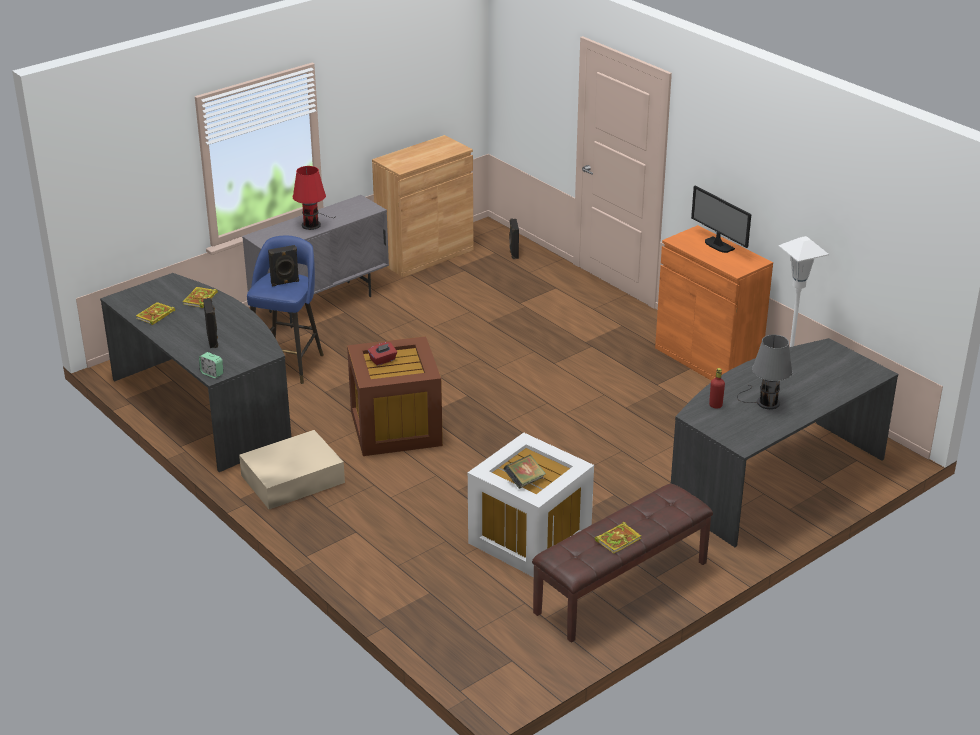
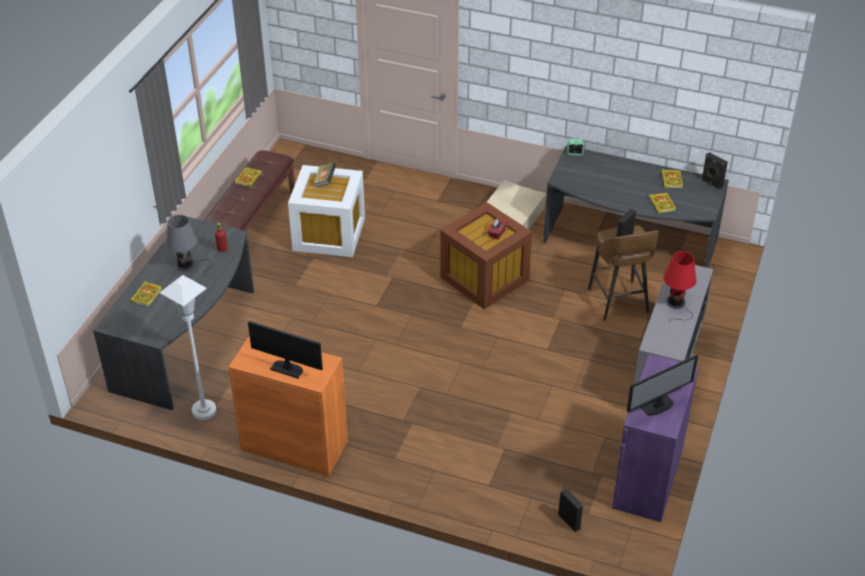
camera: 150 degrees right, 10 degrees up
(213, 340) = (607, 176): black speaker -> black speaker (711, 183)
(288, 363) = (618, 302): blue stool -> brown stool
(425, 255) = (648, 478): brown cabinet -> purple cabinet
(434, 150) = (658, 406): none -> monitor
(826, 387) = (146, 294): none -> book

